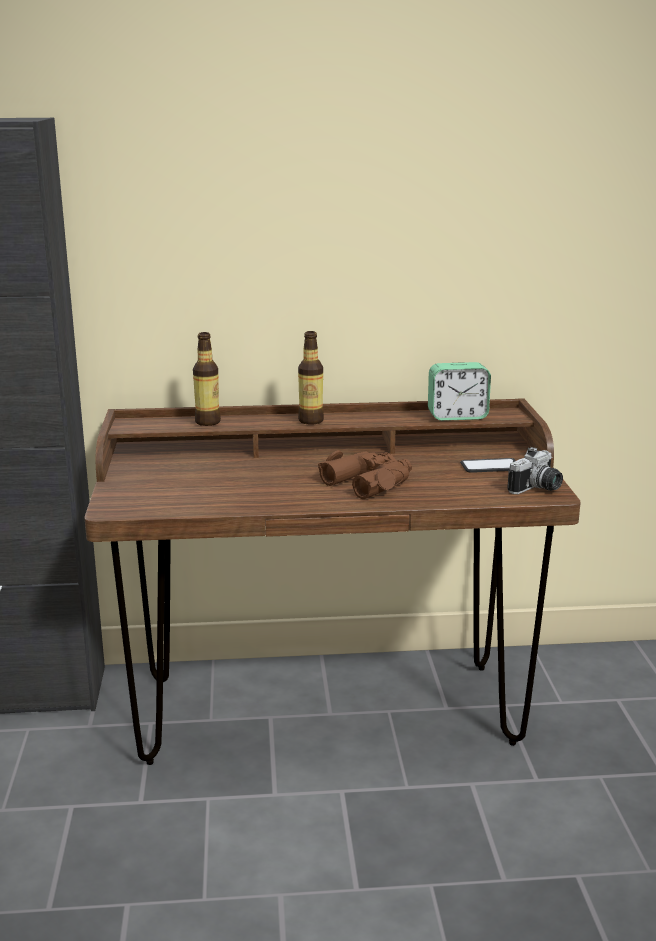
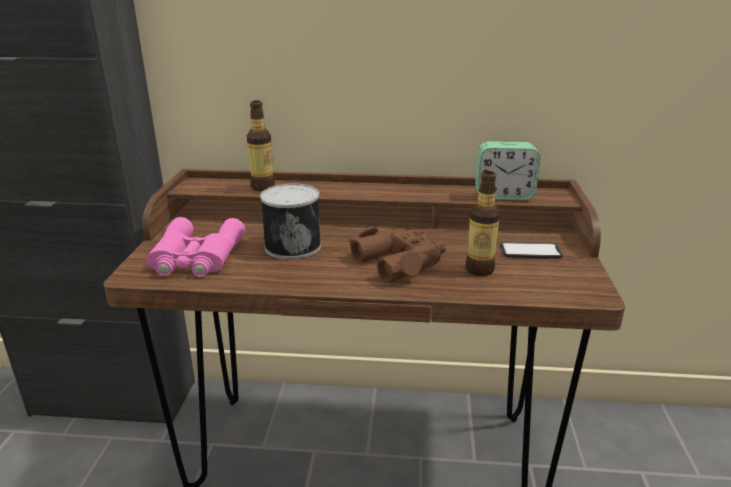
camera: 10 degrees right, 5 degrees up
(163, 492) = (195, 257): none -> pink binoculars
(256, 476) = (293, 245): none -> can
(311, 421) = (359, 191): bottle -> bottle (479, 269)
(538, 489) = (578, 285): camera -> none

